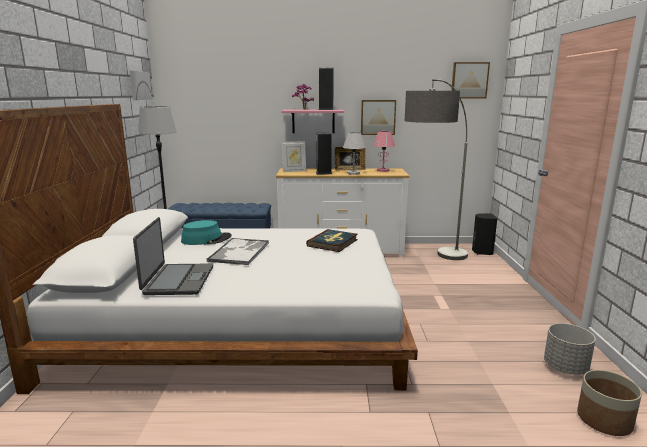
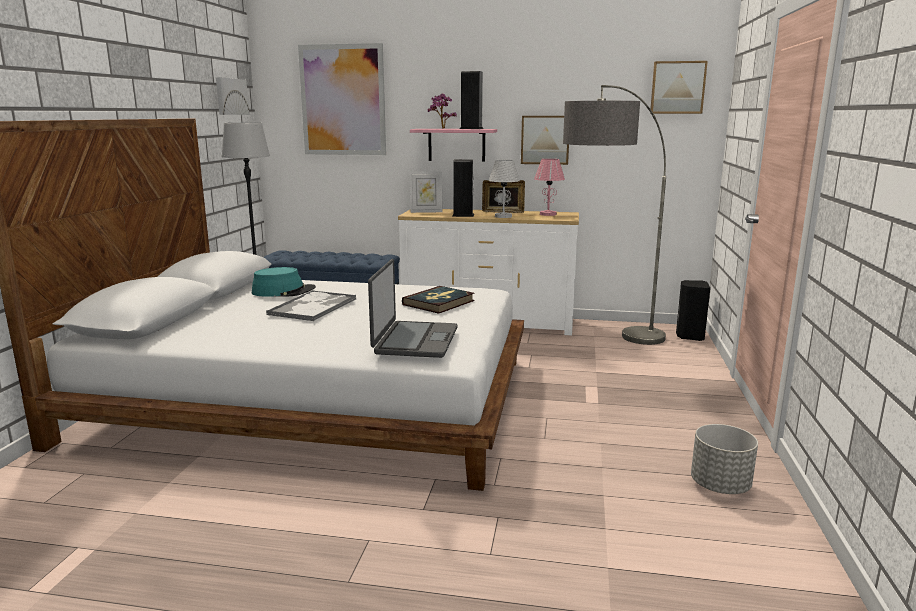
camera: 10 degrees right, 0 degrees up
(178, 280) = (220, 332): laptop -> laptop (415, 340)
(225, 88) = (343, 100): none -> picture
(604, 420) = (735, 551): planter -> none

